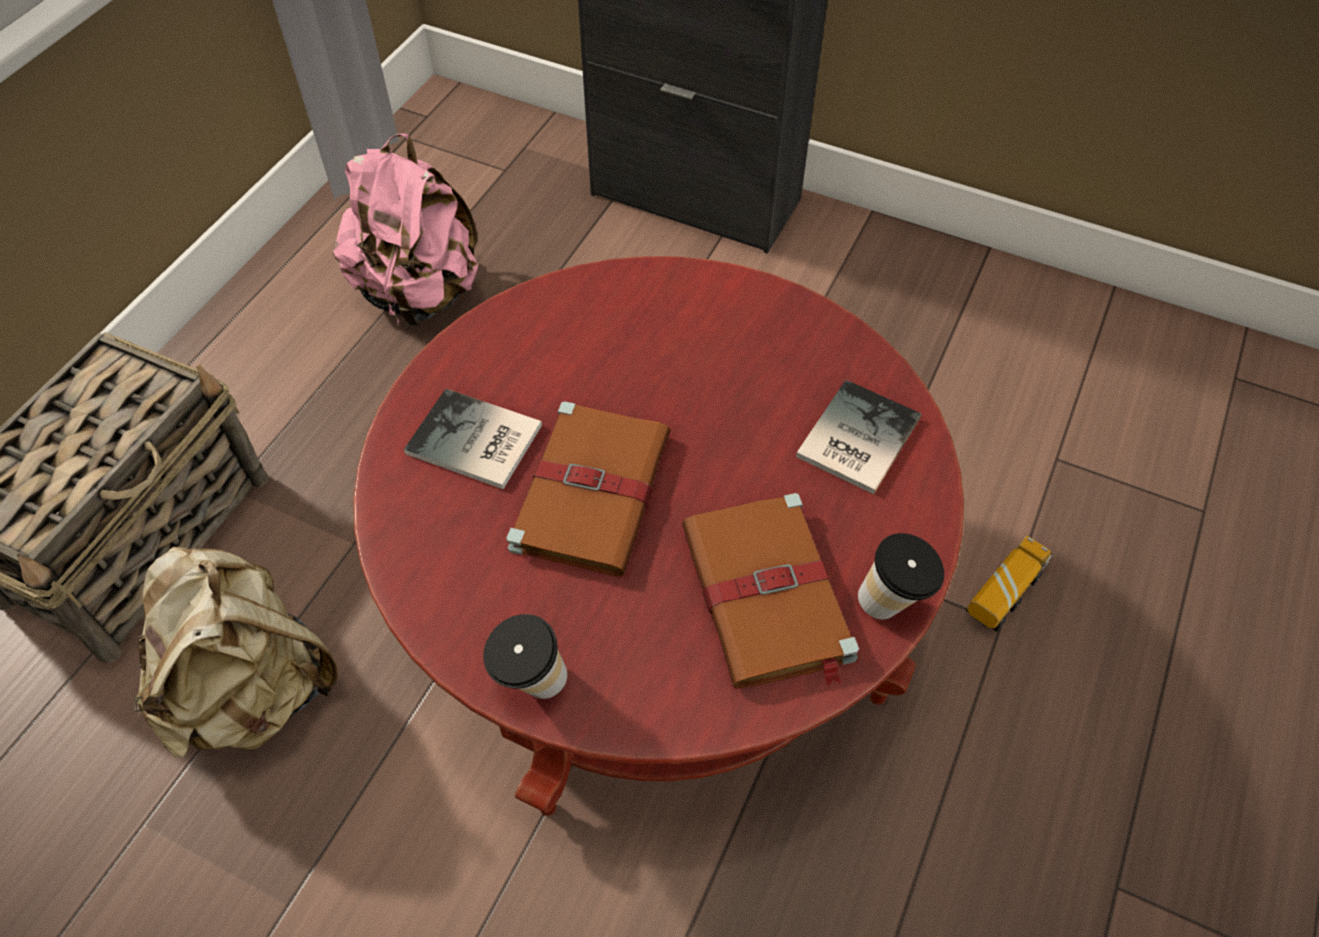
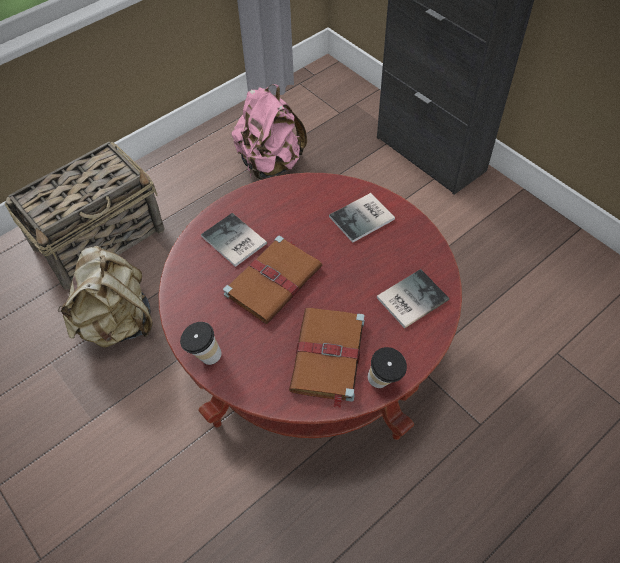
camera: 25 degrees right, 0 degrees up
(697, 323) = (364, 218): none -> book
(1004, 593) = (489, 410): toy truck -> none

